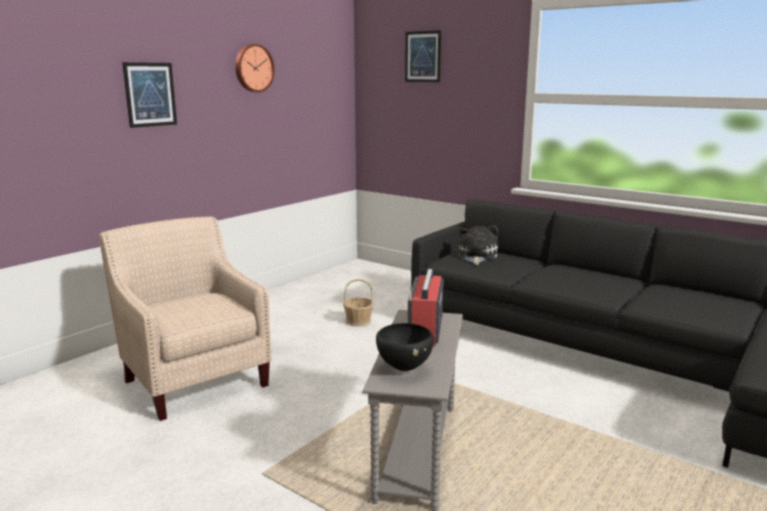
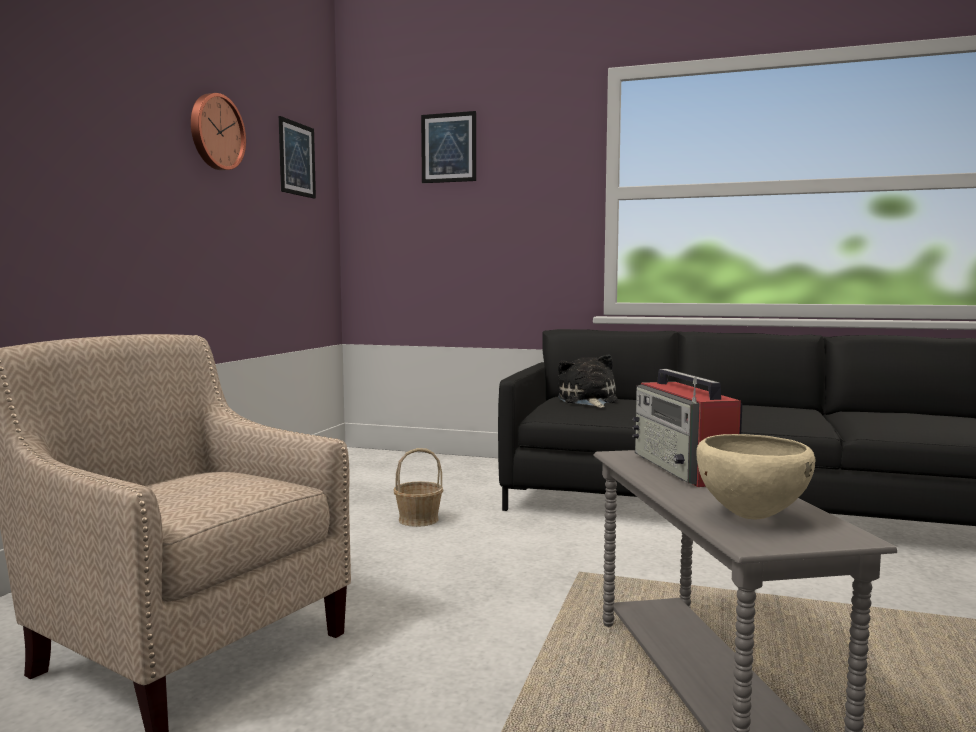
camera: 20 degrees left, 10 degrees down
(150, 94) = (56, 131): picture -> picture (297, 159)
(404, 369) = (750, 517): black bowl -> beige bowl

